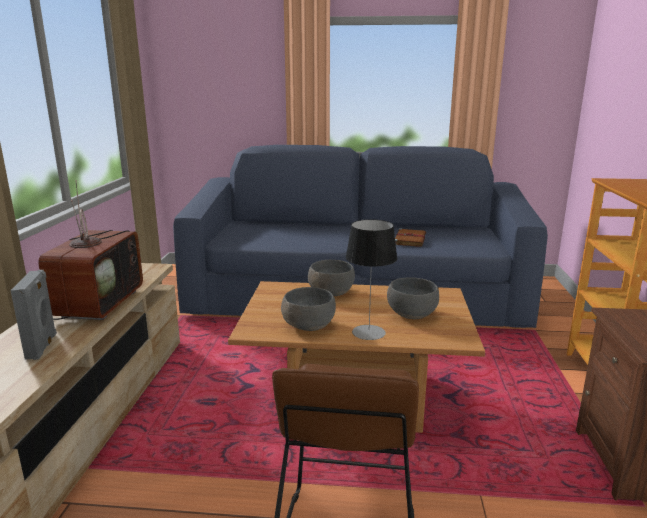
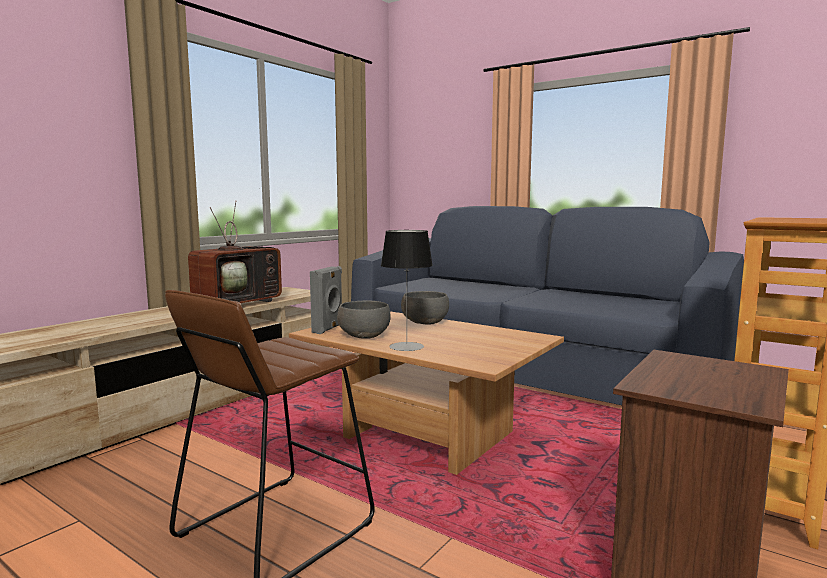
camera: 30 degrees right, 10 degrees down
(43, 346) = (166, 315): grey speaker -> grey speaker (328, 329)
(410, 239) = (577, 302): brown book -> none
(411, 314) = (472, 343): grey bowl -> none

